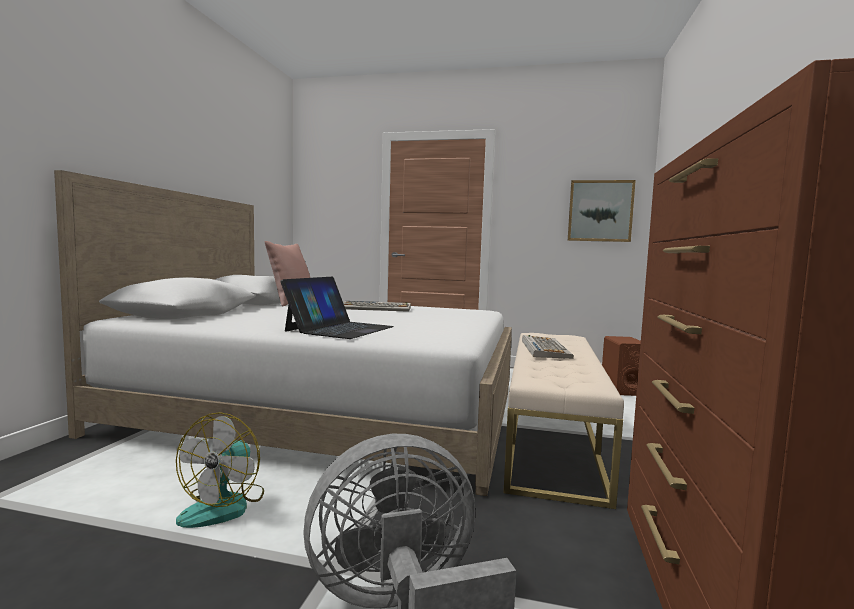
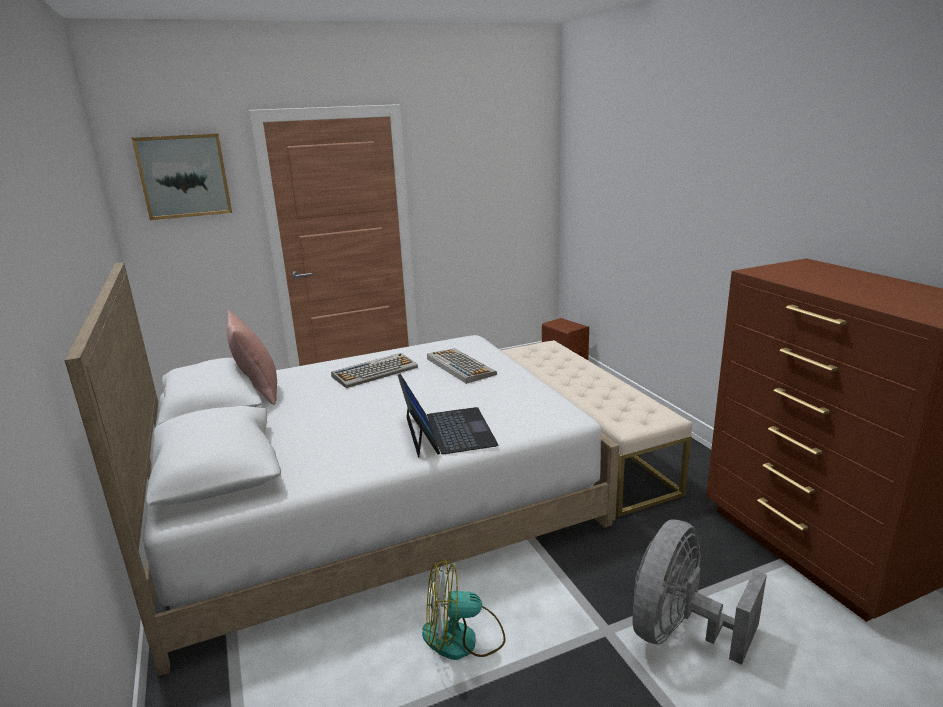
camera: 35 degrees left, 15 degrees up
(224, 505) = (463, 638): fan -> fan turned 105 degrees clockwise
(544, 348) = (564, 375): keyboard -> keyboard (459, 366)
(600, 211) = (516, 193): picture -> picture (184, 176)

